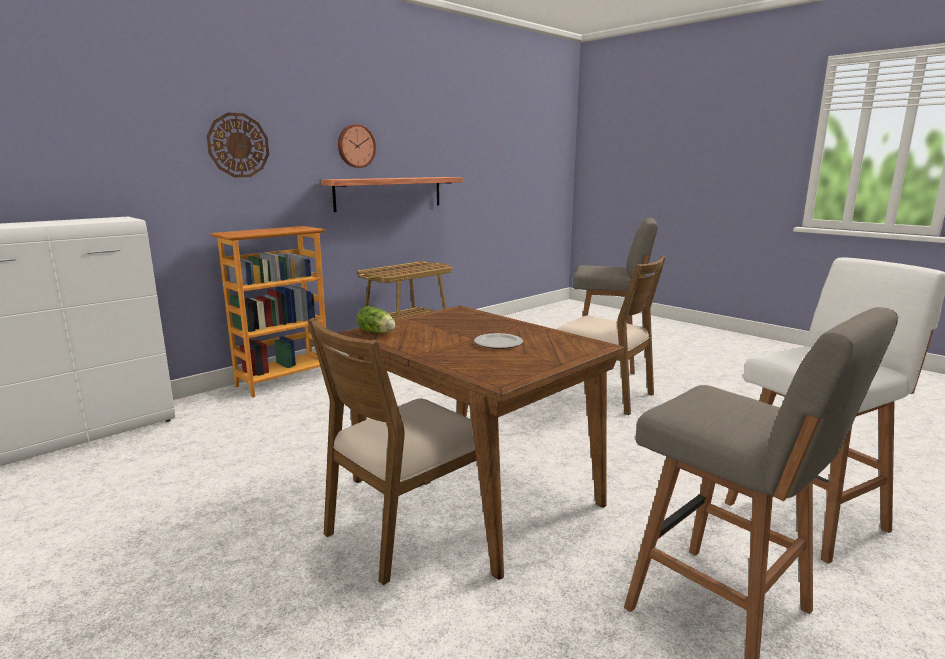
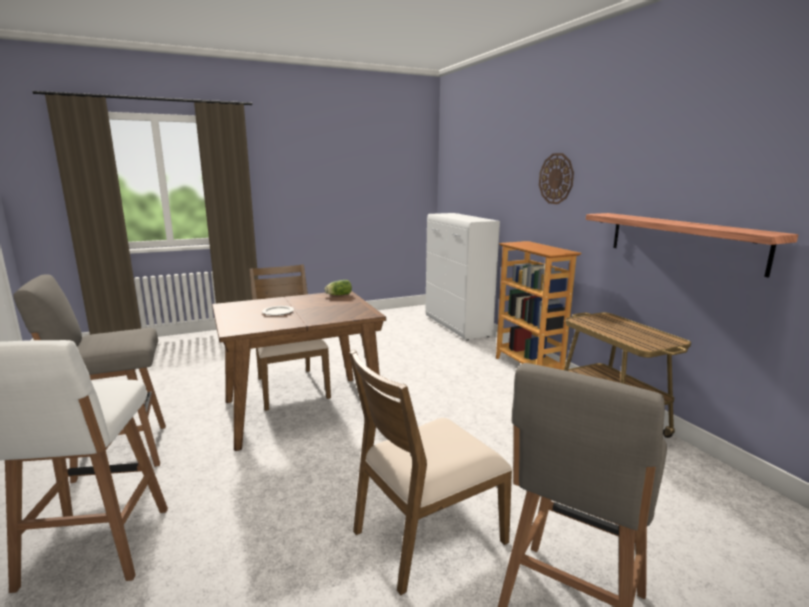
camera: 110 degrees right, 0 degrees up
(355, 146) = (650, 180): wall clock -> none

